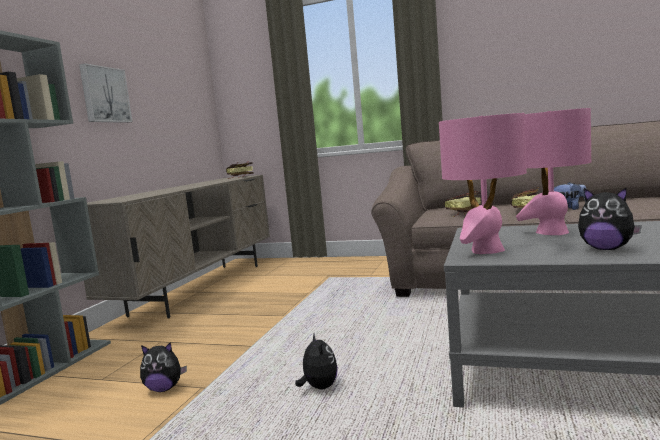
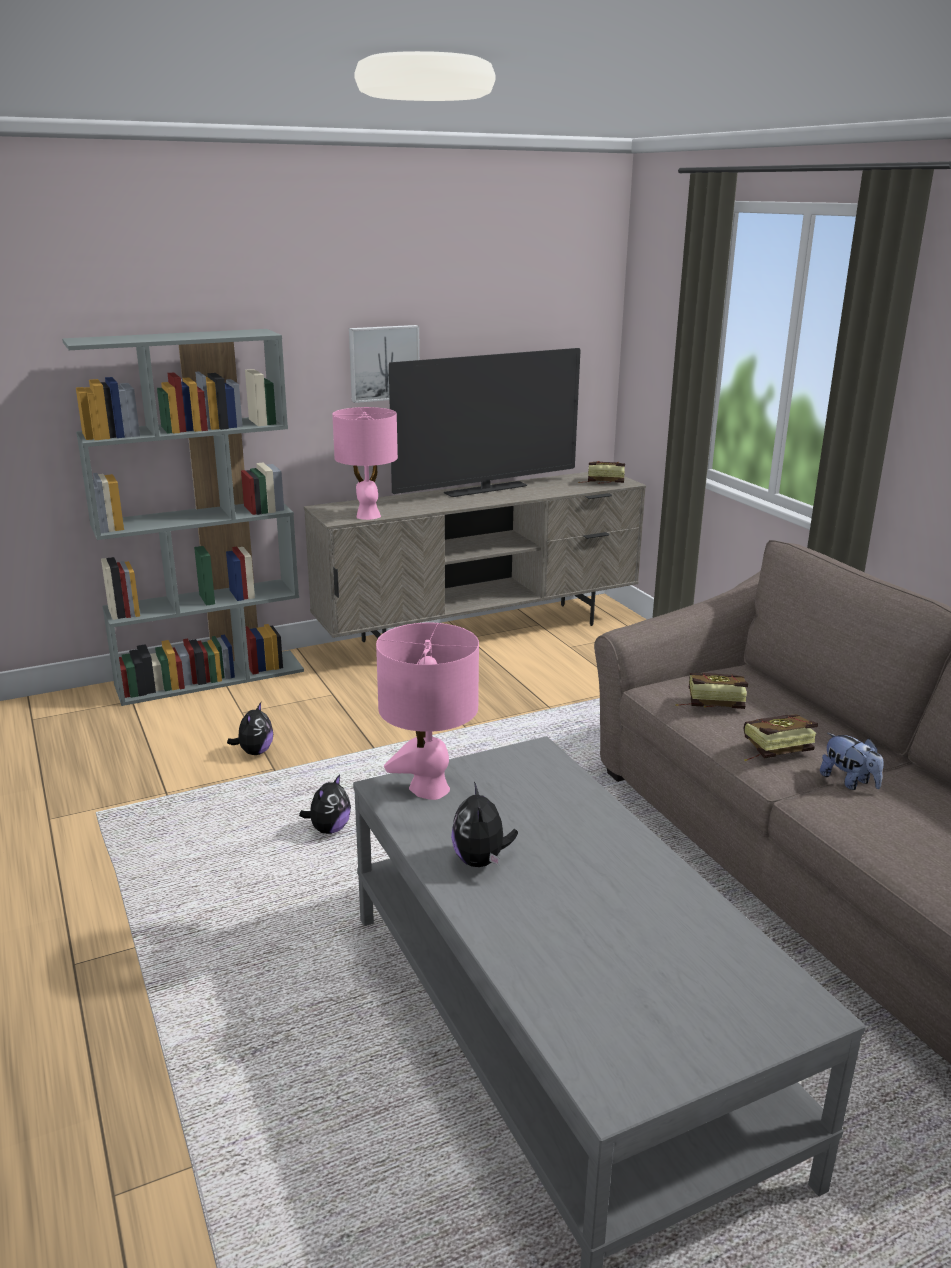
camera: 45 degrees right, 15 degrees up
(164, 389) = (255, 752): plush toy -> plush toy turned 120 degrees counterclockwise
(184, 186) = (486, 490): none -> television
(552, 232) = (556, 807): pink table lamp -> pink table lamp (368, 515)

